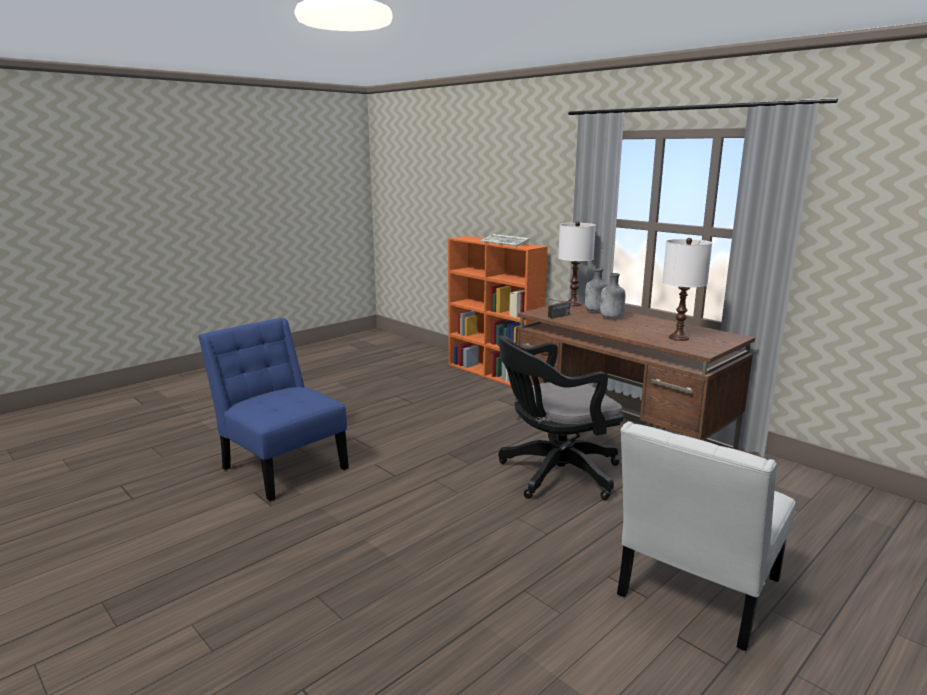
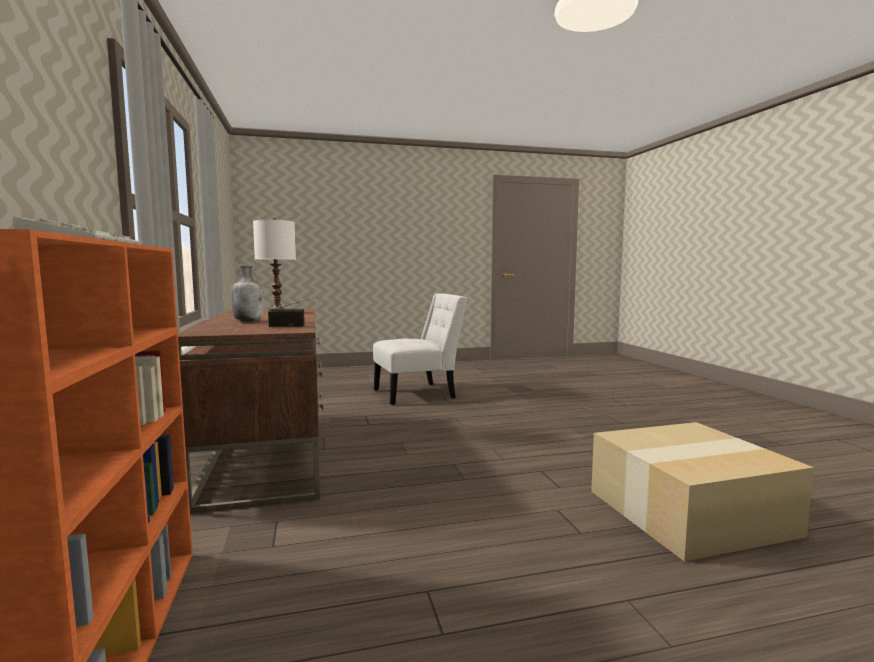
camera: 150 degrees left, 10 degrees down
(282, 466) = (689, 513): blue chair -> cardboard box
(554, 474) = (392, 440): black office chair -> none
(573, 304) = (203, 332): white table lamp -> none
(595, 311) = (227, 325): grey bottle -> none

